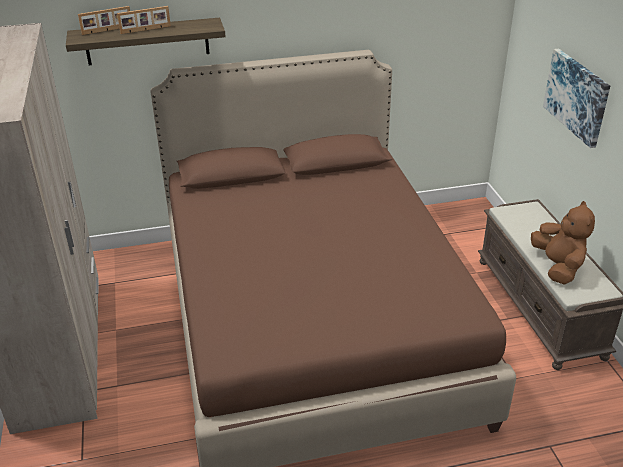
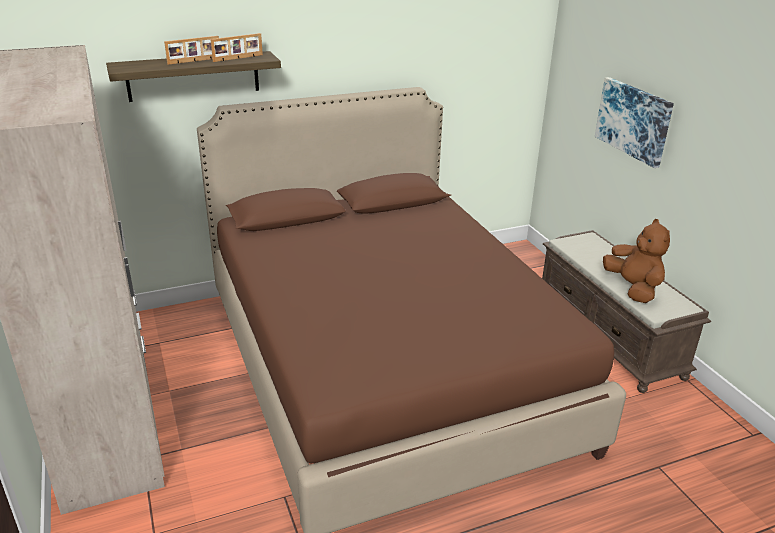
camera: 10 degrees left, 5 degrees down
(107, 30) = (152, 62): picture frame -> picture frame (238, 58)

